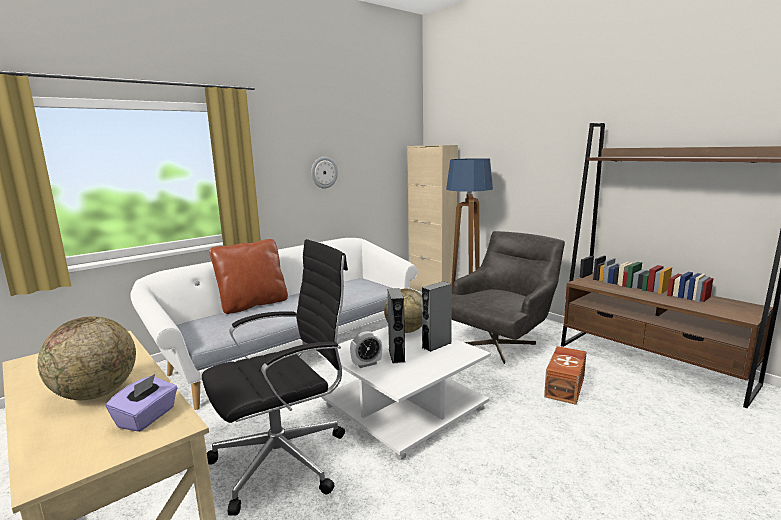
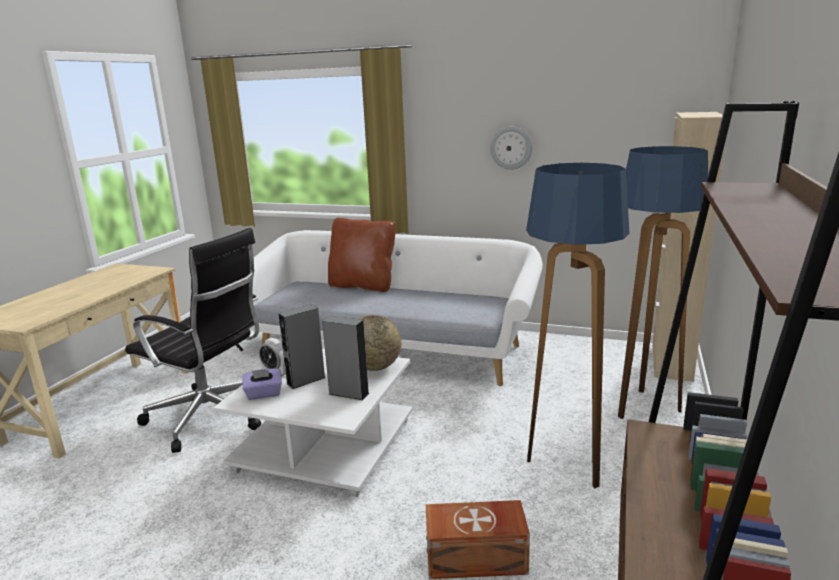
camera: 60 degrees right, 5 degrees up
(96, 393) = (70, 295): globe -> none
(147, 417) = (36, 315): purple tissue box -> purple tissue box (264, 394)
(500, 342) = (564, 465): grey armchair -> floor lamp

